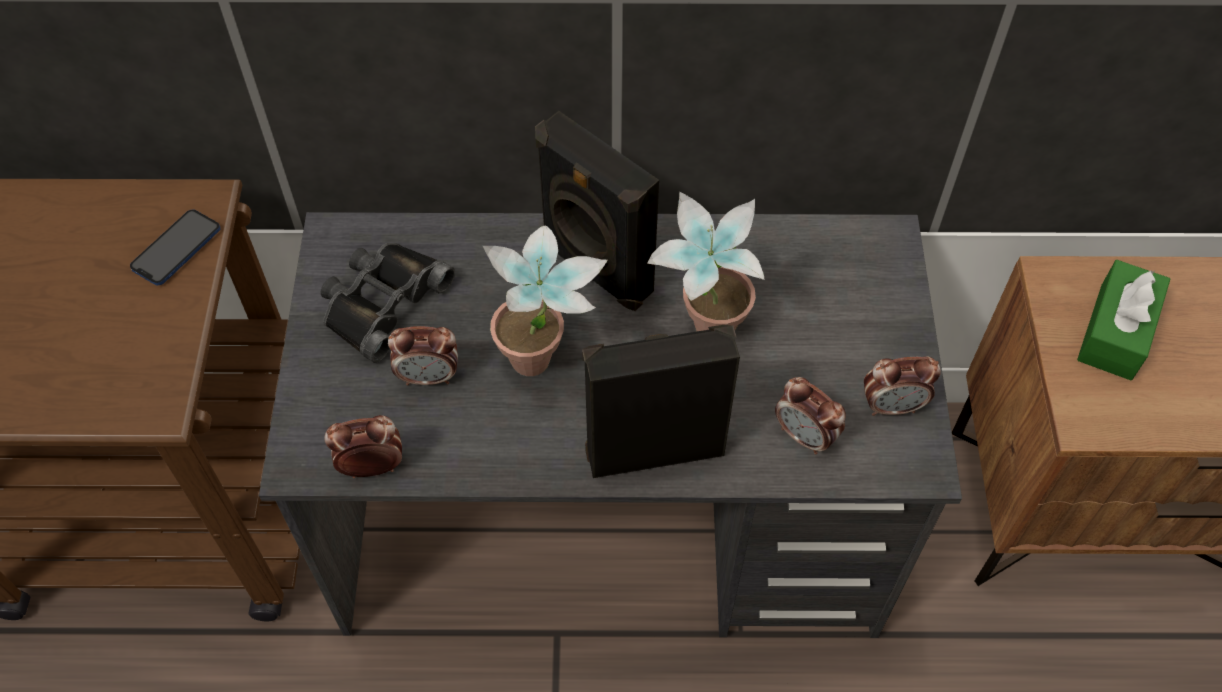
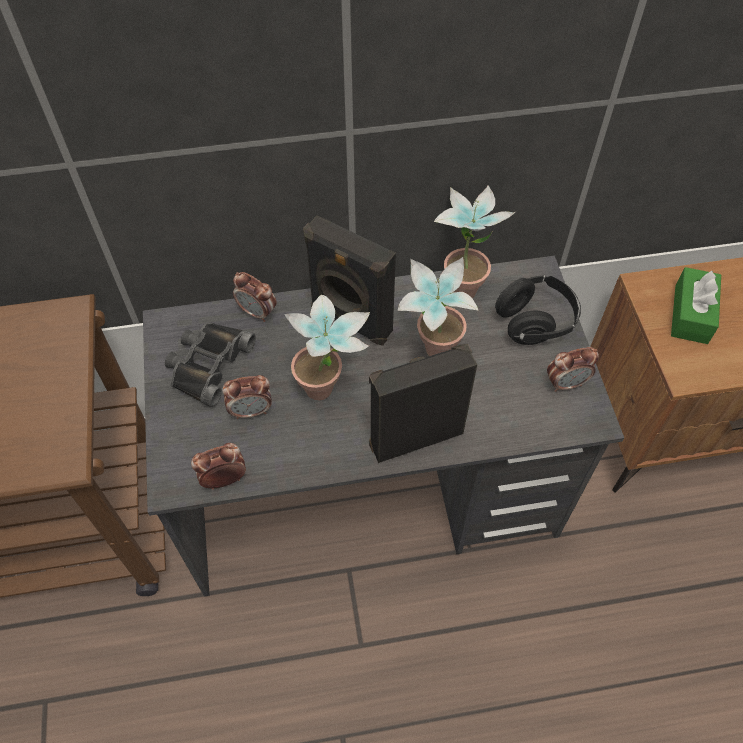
camera: 10 degrees left, 0 degrees up
(176, 249) = (57, 348): phone -> none
(772, 237) = (464, 283): none -> potted plant
(805, 436) = (513, 412): alarm clock -> alarm clock (257, 312)
(866, 309) = (535, 322): none -> black headphones

